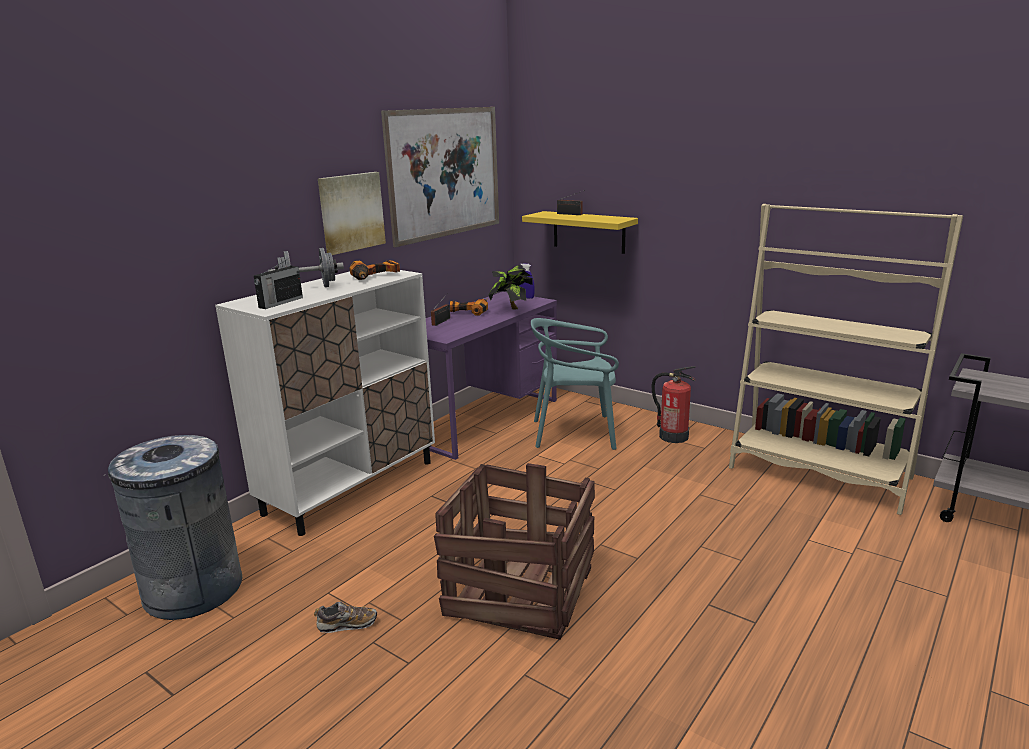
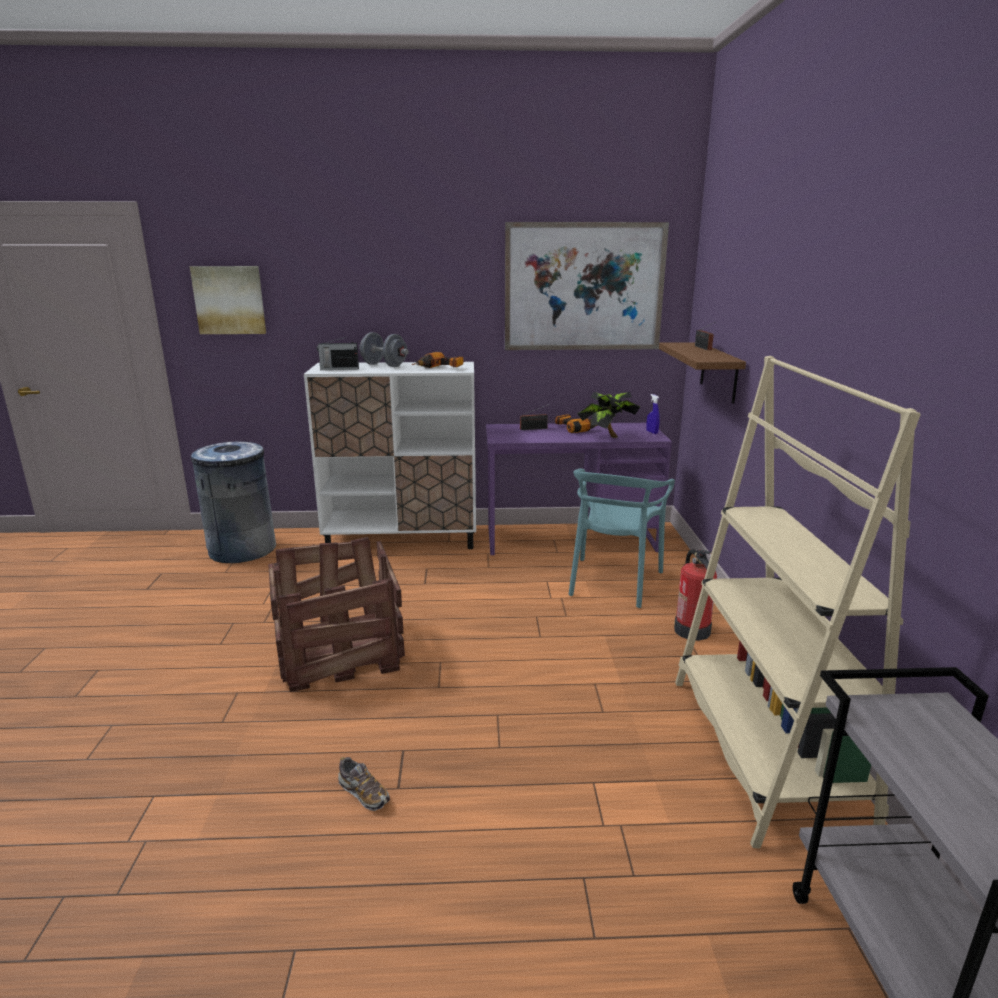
camera: 50 degrees right, 0 degrees up
(347, 625) = (244, 607): shoe -> shoe (364, 793)
(351, 212) = (458, 311): picture -> picture (229, 300)
(574, 433) = (613, 582): turquoise chair -> turquoise chair turned 120 degrees counterclockwise
(588, 232) = (719, 372): yellow shelf -> brown shelf

